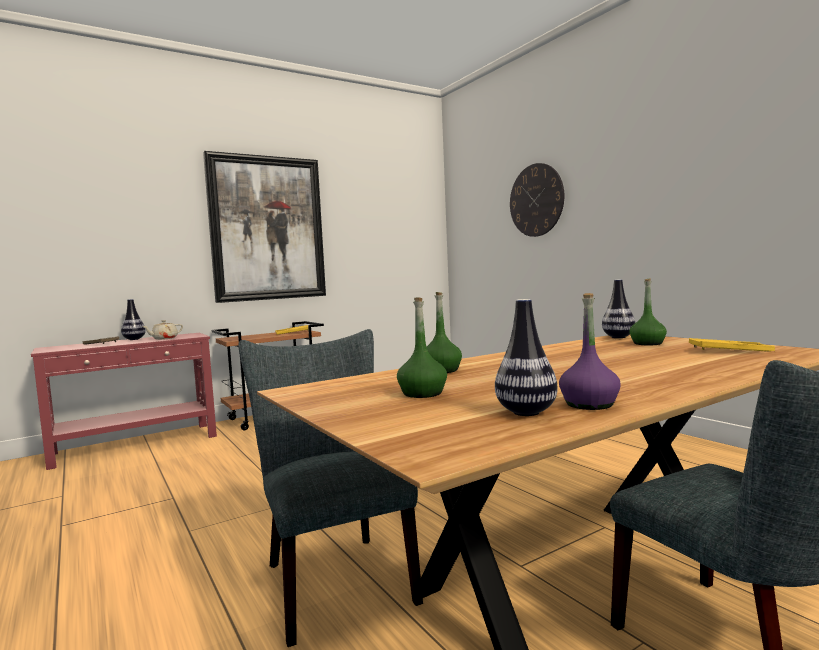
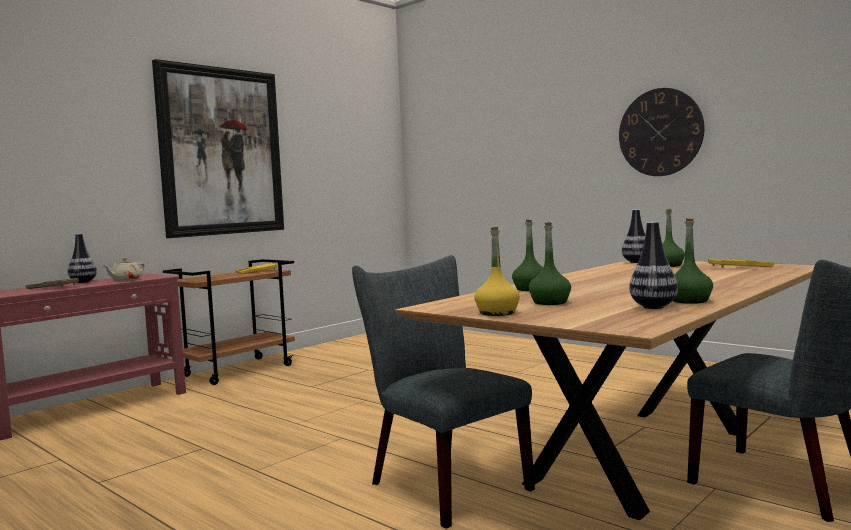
camera: 15 degrees left, 0 degrees up
(335, 407) = (497, 313): none -> yellow bottle
(536, 200) = (514, 129): wall clock -> wall clock (660, 132)
(589, 404) = (689, 301): purple bottle -> green bottle

